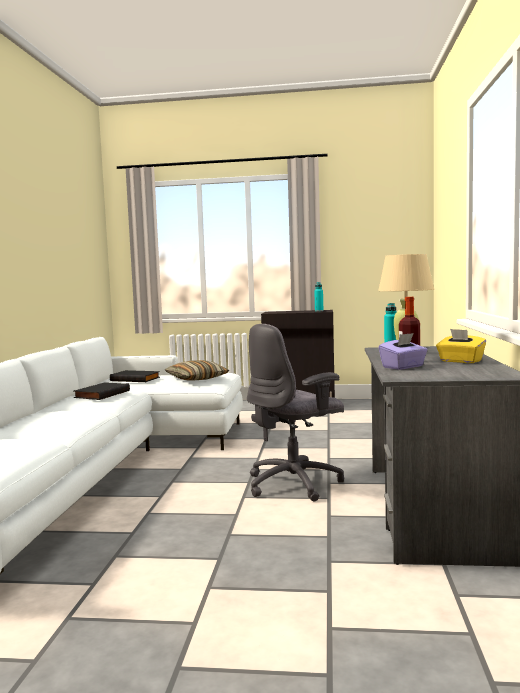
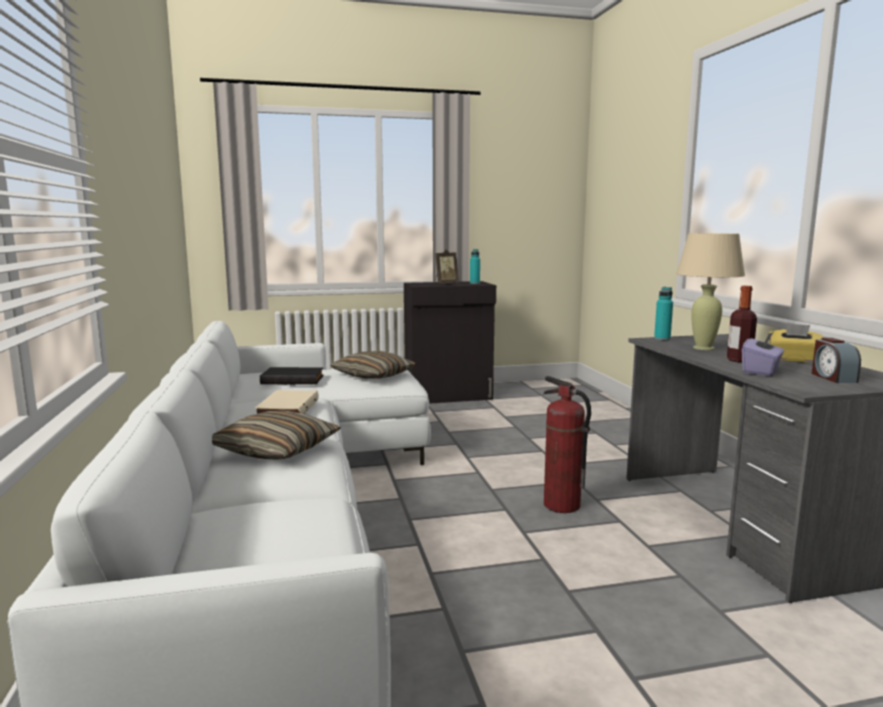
camera: 20 degrees left, 5 degrees up
(58, 415) = (276, 450): none -> pillow
(101, 394) = (286, 408): black book -> beige book
(294, 311) = (445, 284): none -> picture frame
(295, 484) = (561, 505): grey office chair -> fire extinguisher
(452, 372) = (832, 377): none -> alarm clock

